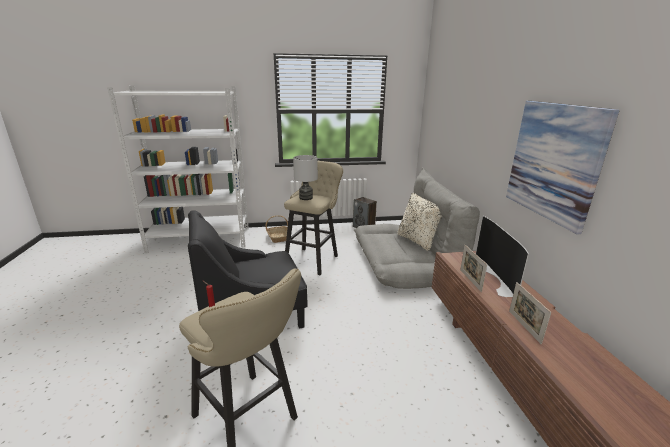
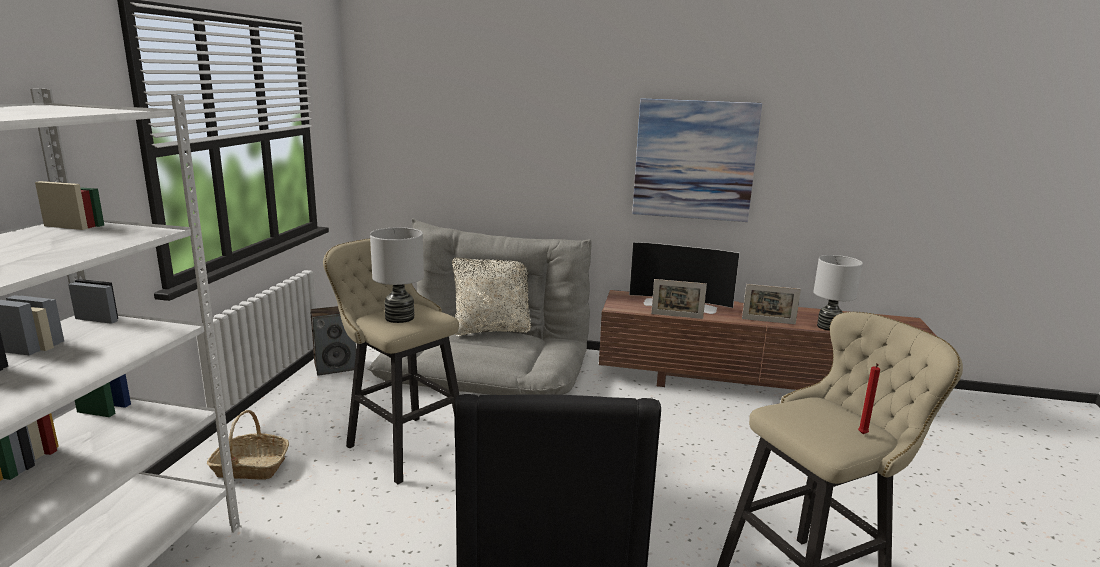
camera: 70 degrees left, 5 degrees down
(567, 369) = (828, 327): none -> grey table lamp

